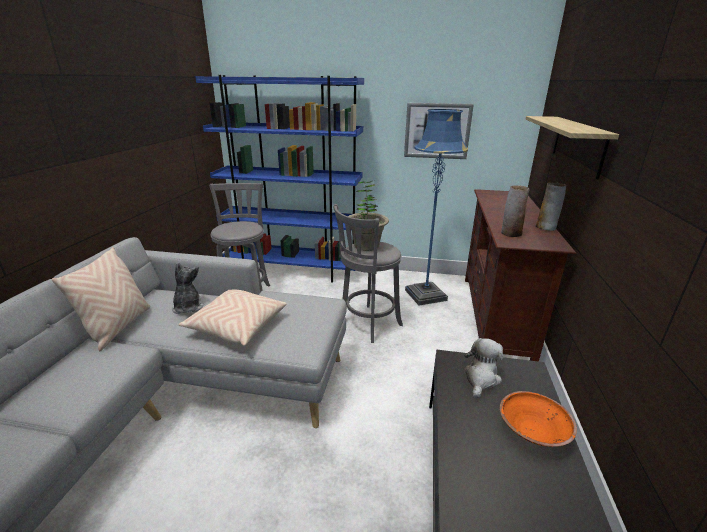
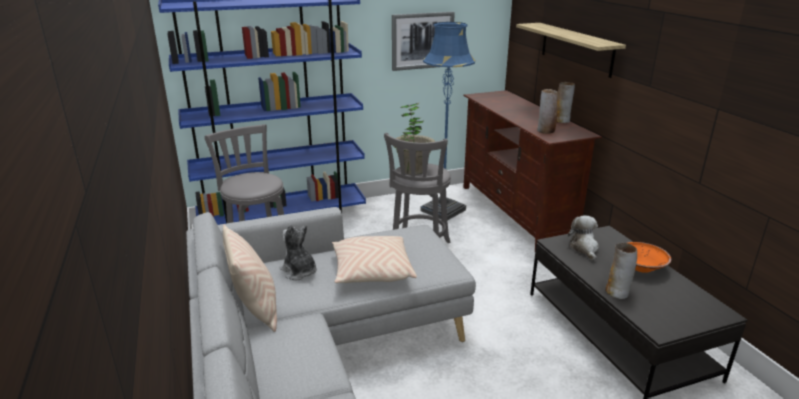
camera: 30 degrees left, 0 degrees up
(463, 453) = (617, 292): none -> vase

